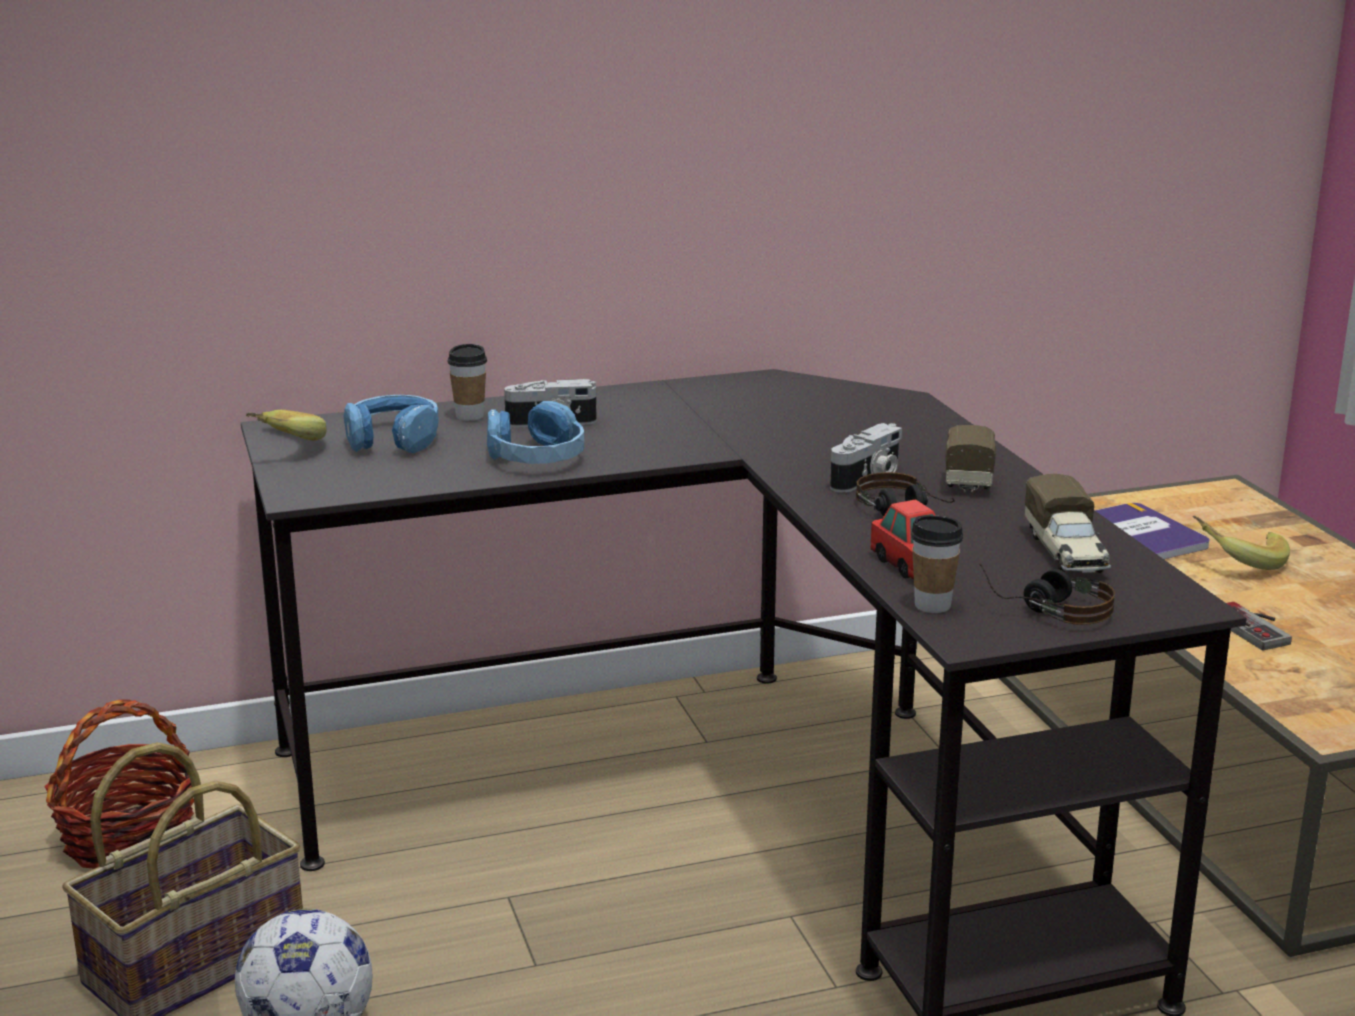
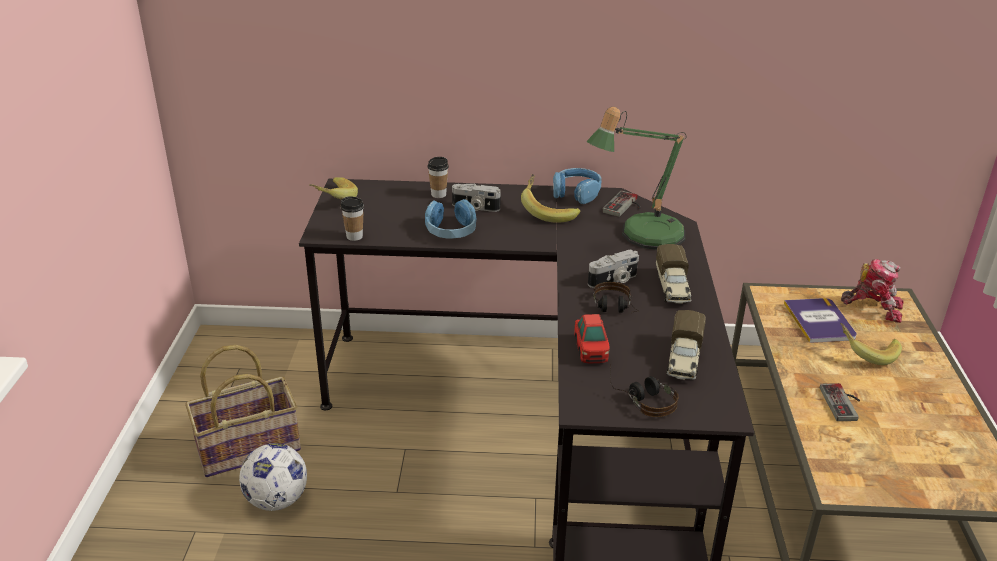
camera: 20 degrees right, 10 degrees up
(129, 838) = (255, 371): basket -> none
(393, 439) = (390, 204): blue headphones -> blue headphones (576, 193)
(681, 412) = (548, 211): none -> banana
(801, 390) = (625, 206): none -> game controller
(862, 420) = (642, 236): none -> table lamp
(932, 605) = (580, 381): cup -> cup (354, 236)
(968, 474) = (672, 288): toy truck -> toy truck turned 150 degrees clockwise
(1203, 504) = (873, 306): none -> toy robot

